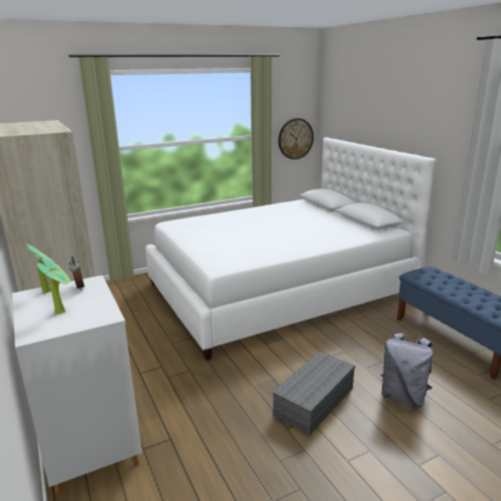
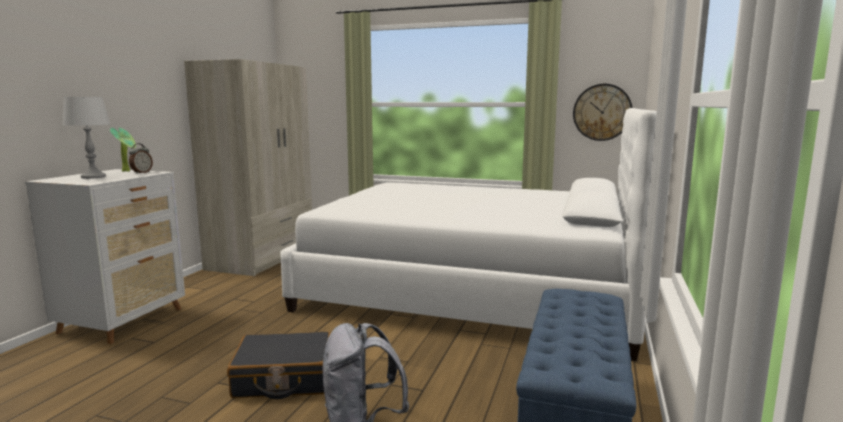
camera: 45 degrees right, 10 degrees down
(62, 311) = (93, 177): potted plant -> grey table lamp
(314, 400) = (284, 378): grey storage box -> black suitcase

